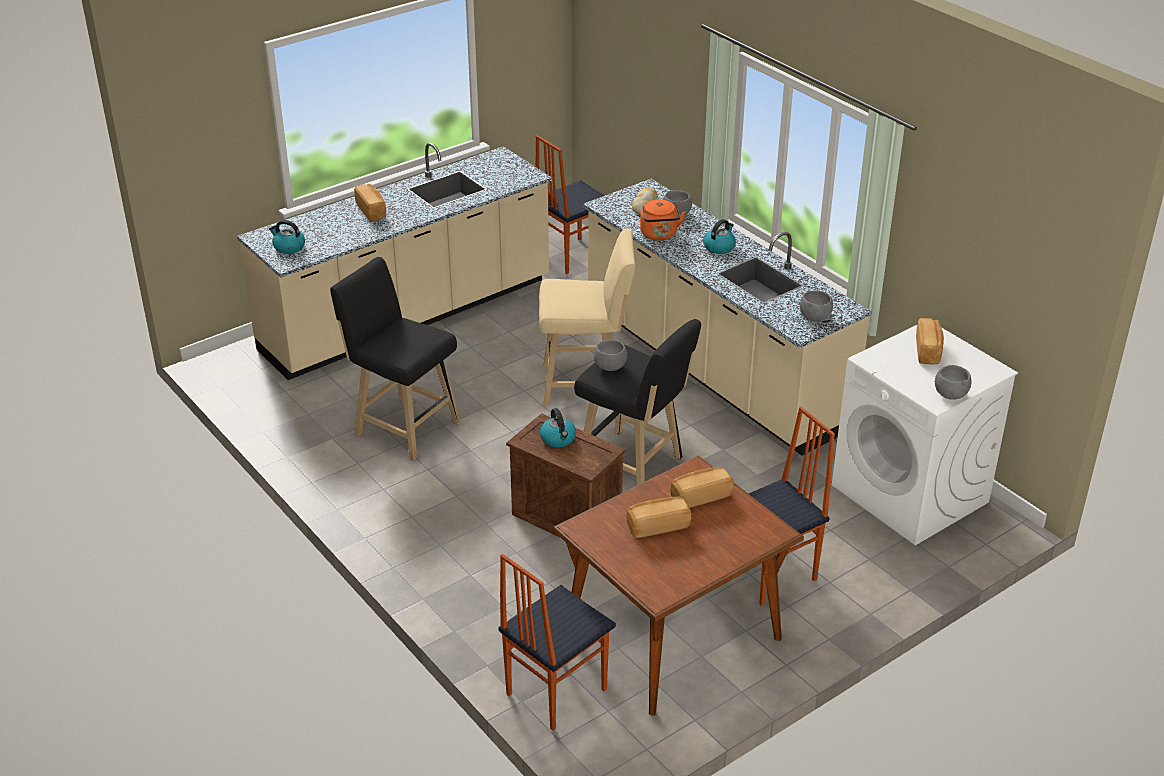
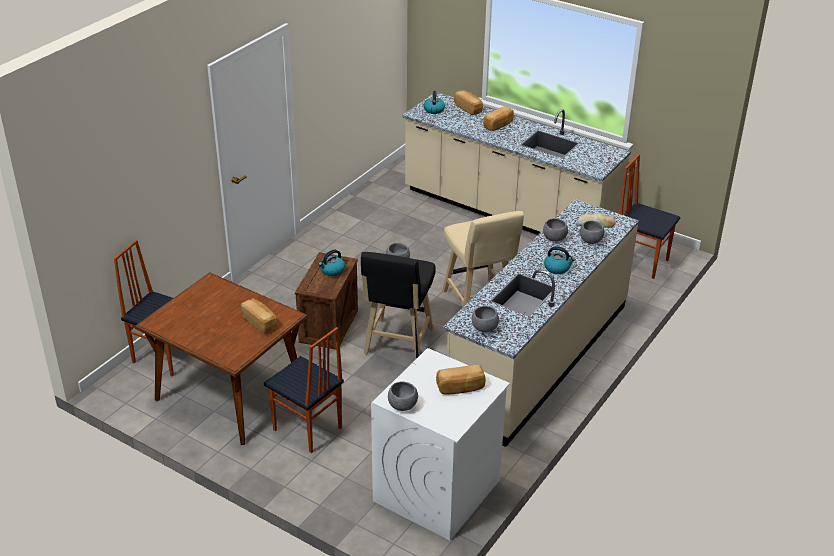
camera: 70 degrees right, 0 degrees up
(403, 426) = (388, 241): black stool -> none
(657, 526) = (222, 310): bread -> bread (468, 108)
(659, 235) = (554, 239): orange kettle -> grey bowl

